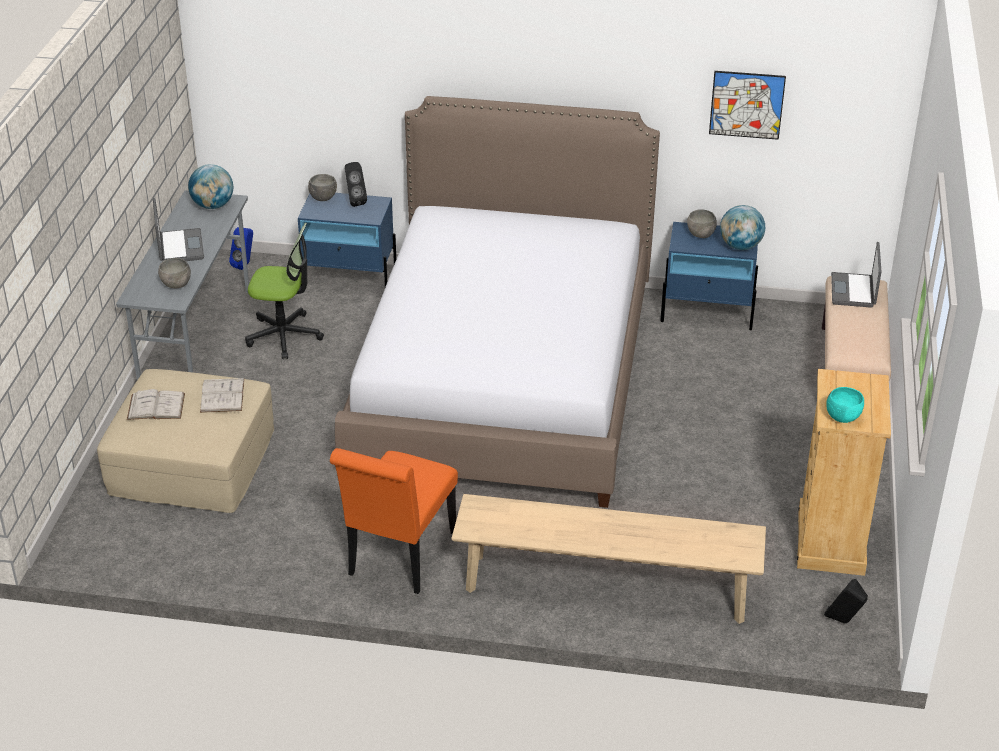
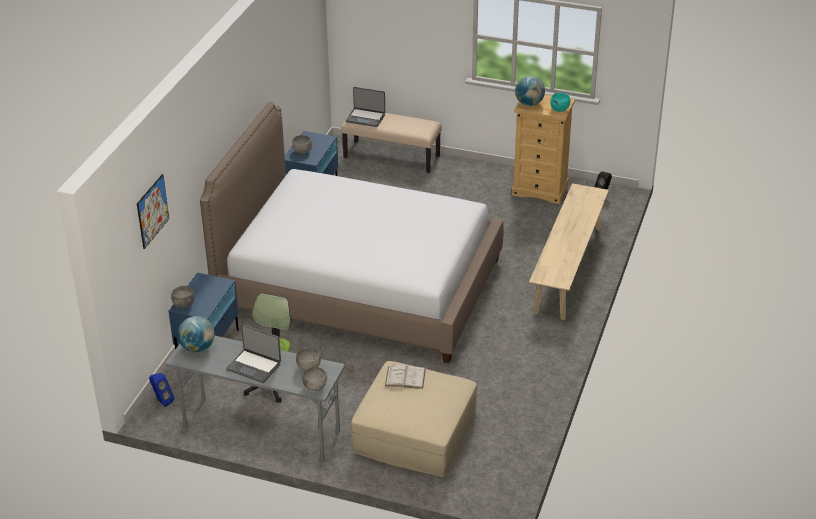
camera: 80 degrees left, 0 degrees up
(139, 294) = (315, 387): none -> grey bowl
(156, 406) = (410, 410): white book -> none
(179, 247) = (254, 366): laptop -> laptop turned 150 degrees counterclockwise
(354, 201) = (195, 290): black speaker -> none
(399, 559) = (531, 344): orange chair -> none
(740, 246) = (321, 140): globe -> globe (529, 104)
(746, 105) = (287, 60): picture -> picture (152, 211)

